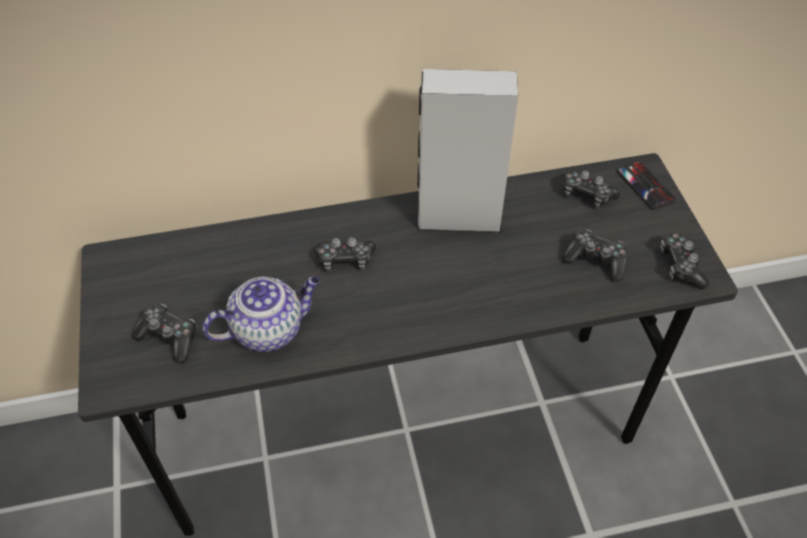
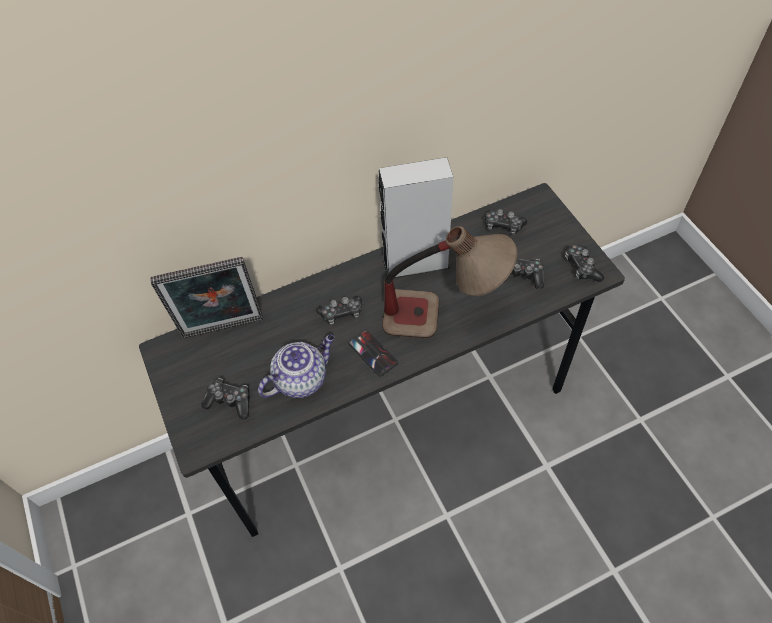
camera: 10 degrees left, 5 degrees up
(191, 250) = (223, 330): none -> picture frame
(476, 291) = (443, 317): none -> table lamp
(645, 185) = (543, 210): phone -> phone (373, 353)

